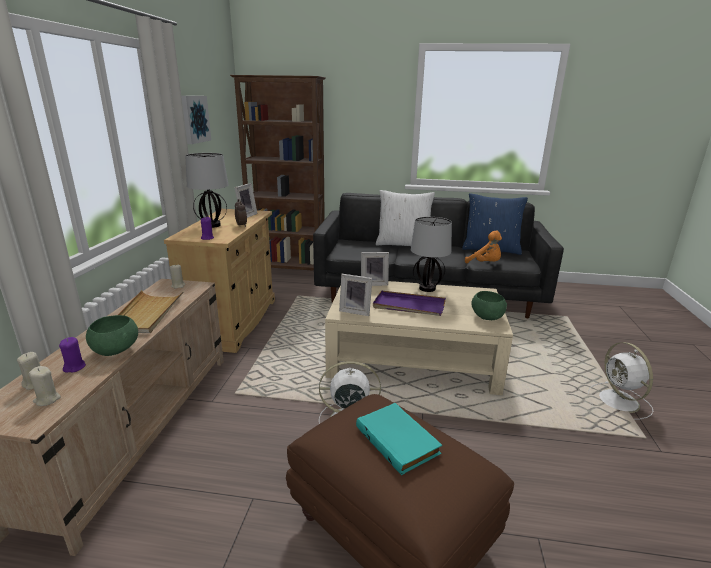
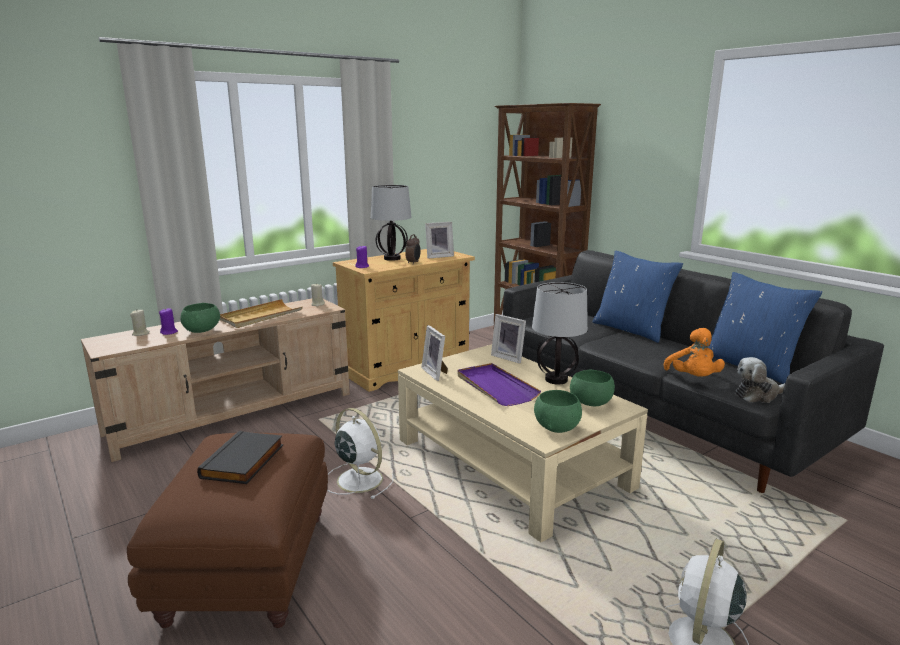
camera: 45 degrees right, 5 degrees down
(47, 399) = (128, 343): beige candle -> none
(194, 119) = (427, 152): picture -> none
(399, 440) = (244, 462): turquoise book -> black book
(403, 244) = (631, 329): white pillow -> blue pillow
(471, 296) = (590, 404): none -> green bowl
(523, 263) = (758, 395): none -> plush toy

